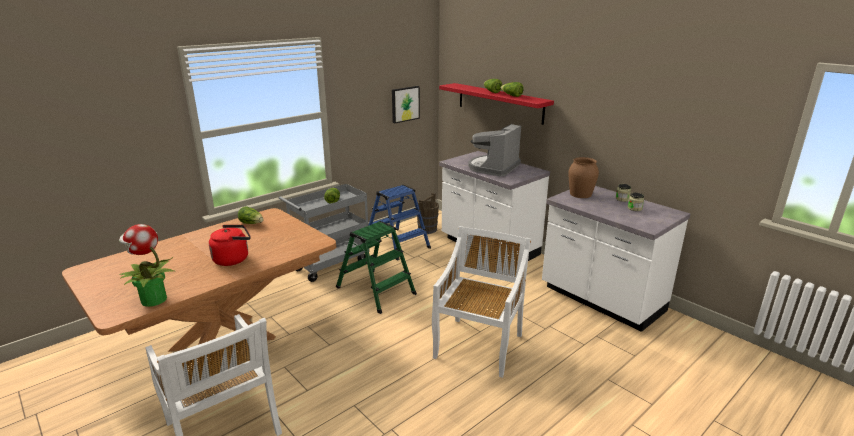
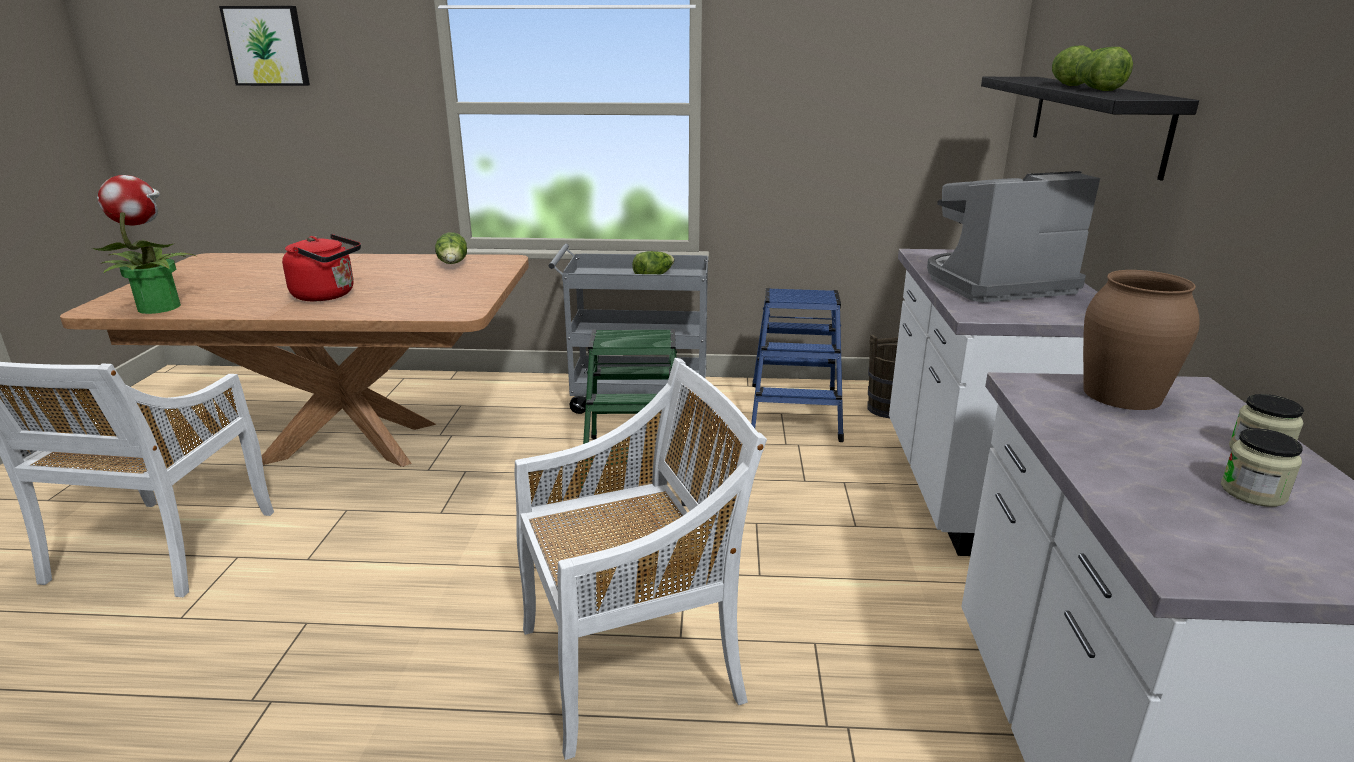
camera: 45 degrees right, 0 degrees up
(405, 104) = (904, 118): picture -> picture (267, 46)
(499, 103) = (1094, 121): red shelf -> black shelf

